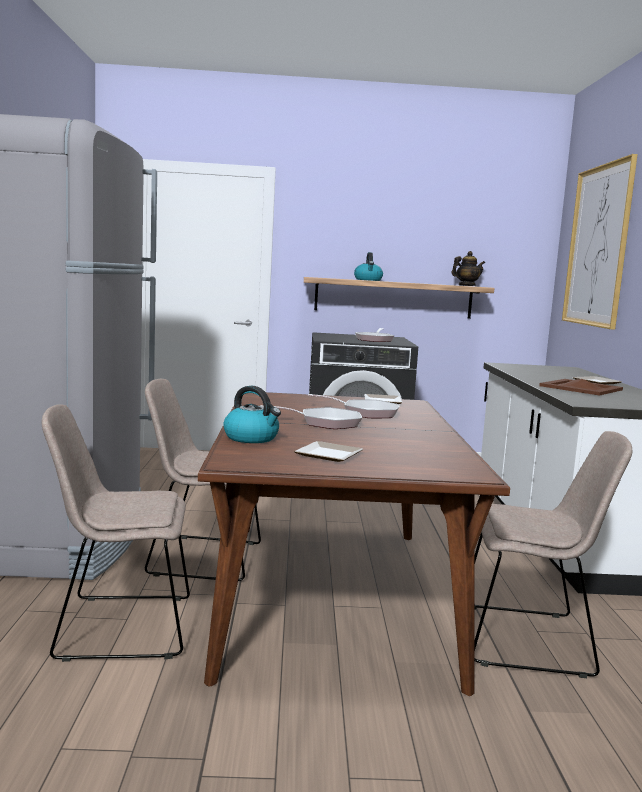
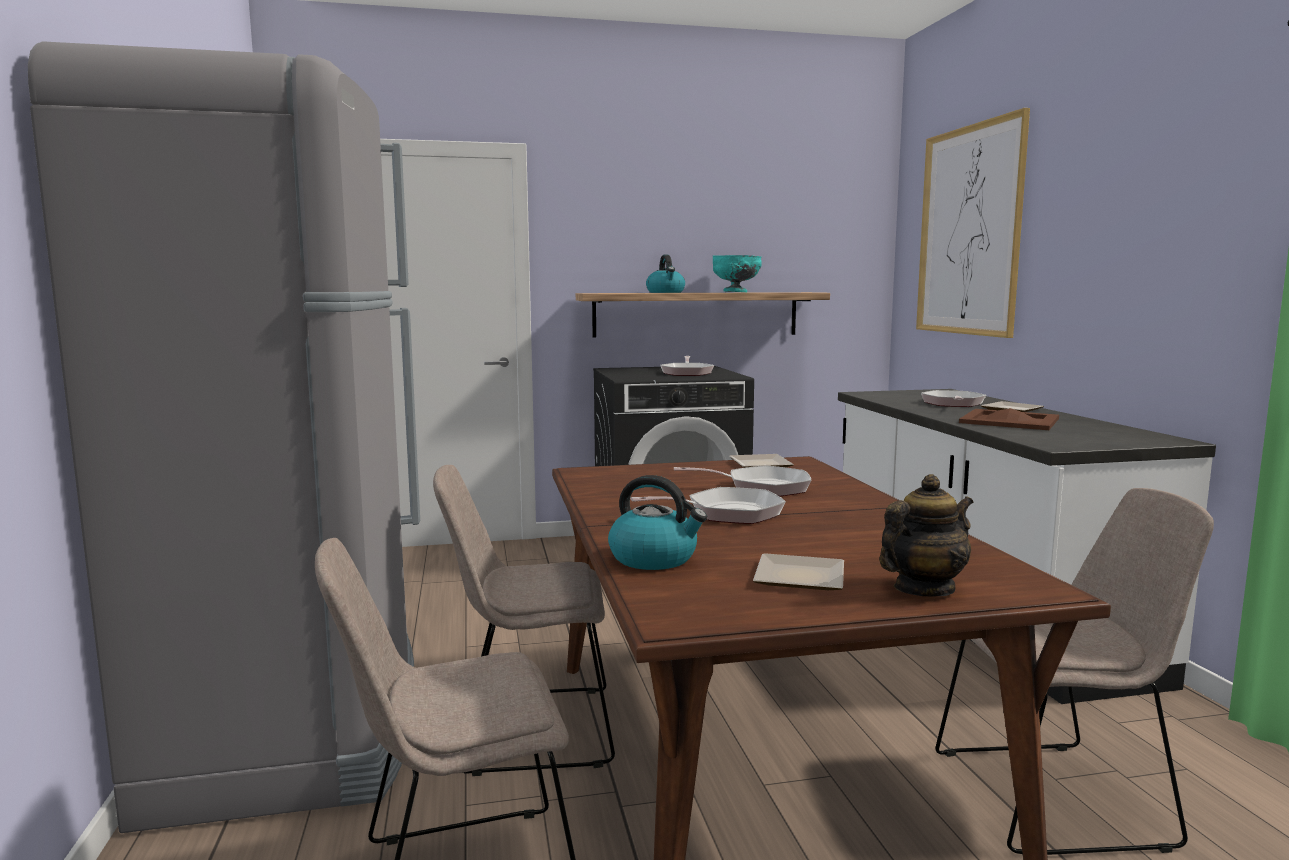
camera: 10 degrees left, 0 degrees up
(422, 283) = (735, 292): none -> turquoise bowl
(466, 285) = (791, 292): teapot -> teapot (923, 589)
(557, 375) = (953, 404): none -> frying pan

